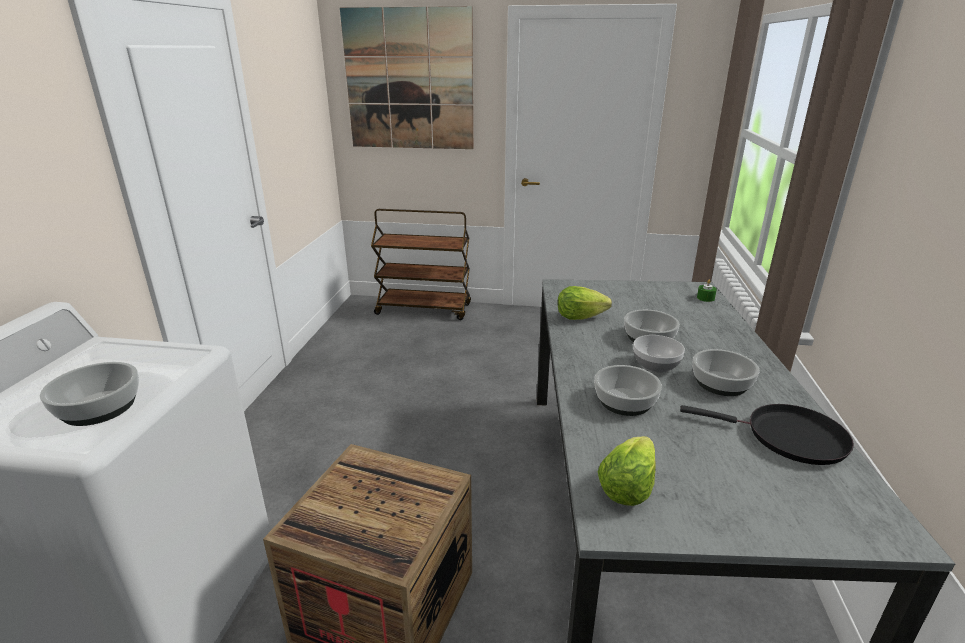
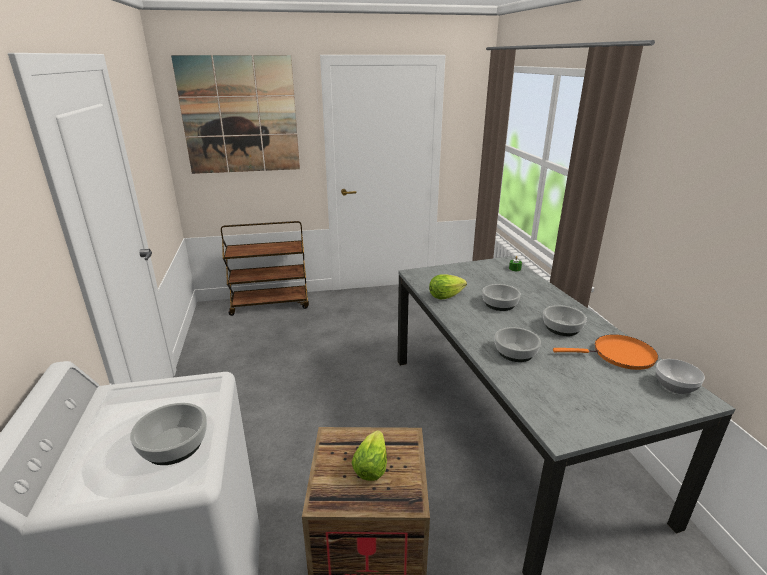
camera: 20 degrees left, 0 degrees up
(627, 488) = (555, 409): lettuce -> lettuce (371, 467)
(655, 365) = (516, 323): bowl -> bowl (674, 386)
(788, 437) = (619, 355): black frying pan -> orange frying pan

